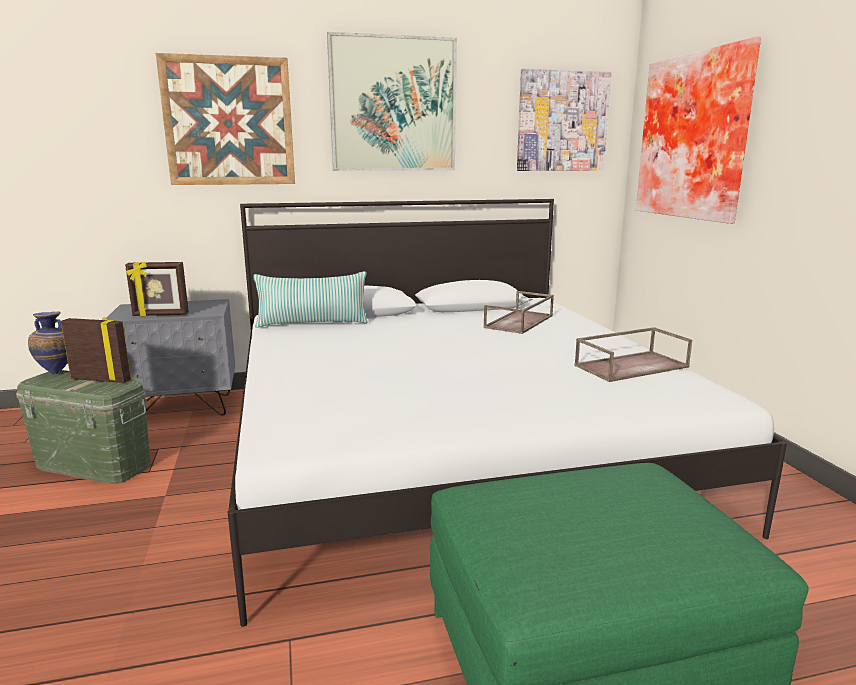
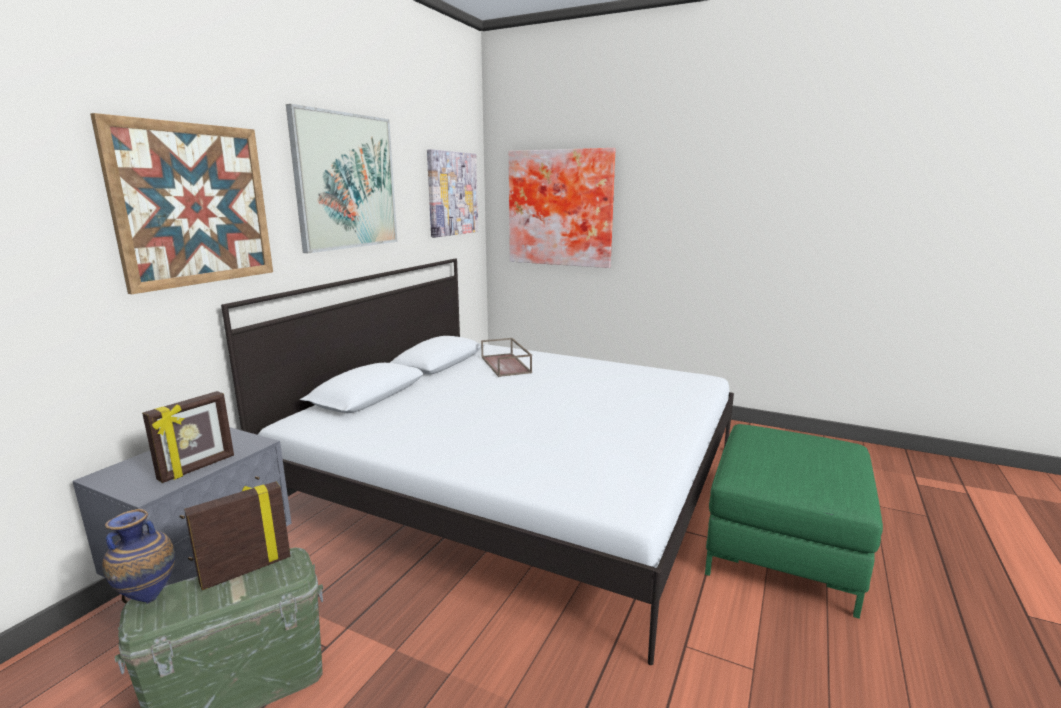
camera: 50 degrees left, 0 degrees up
(312, 323) = (362, 418): pillow -> none
(631, 366) = (634, 374): brown tray -> none

